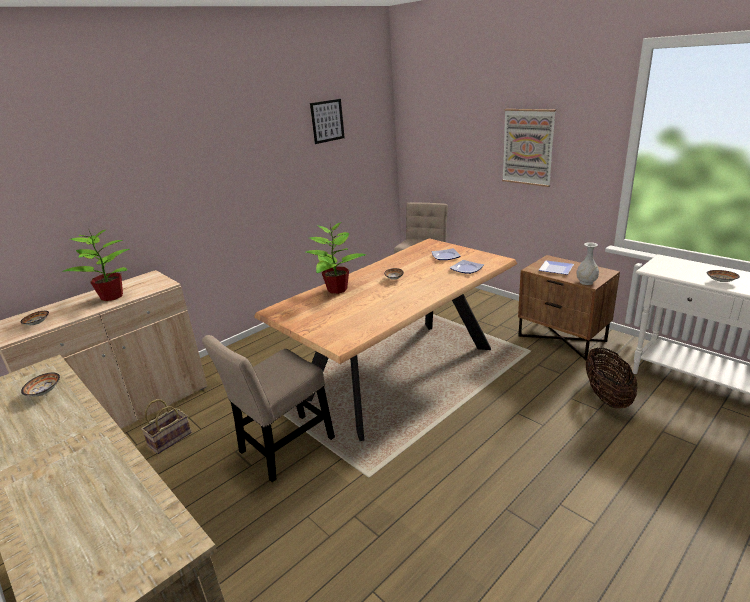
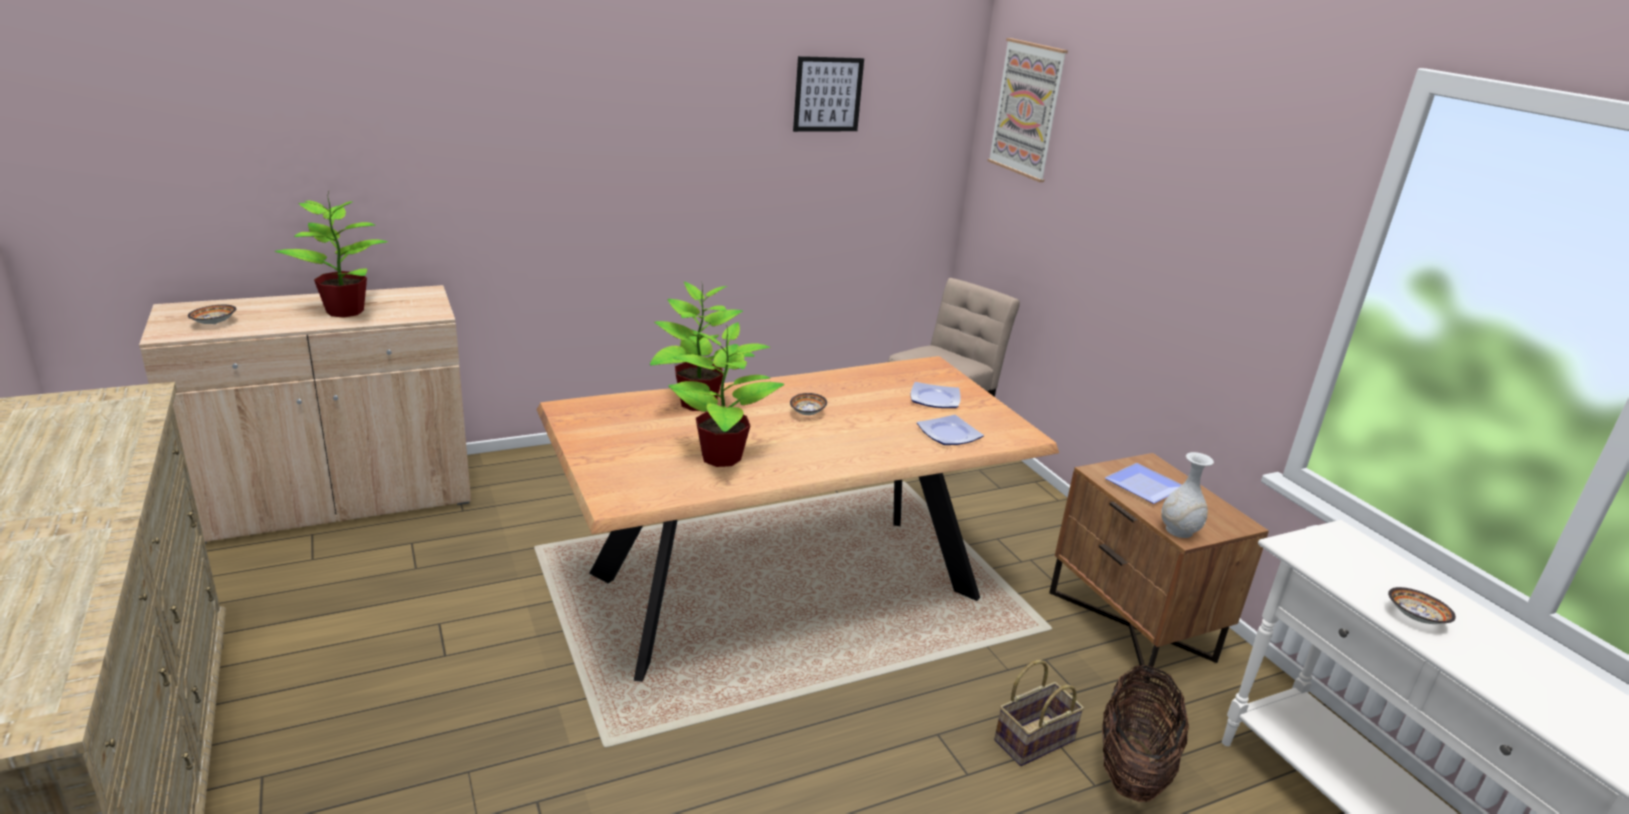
camera: 15 degrees right, 0 degrees up
(43, 393) = (101, 434): bowl -> none
(170, 438) = (364, 567): basket -> basket (1034, 738)
(283, 448) = (510, 646): beige chair -> none
(372, 309) = (720, 457): none -> potted plant
(528, 147) = (1175, 231): picture -> picture (1027, 109)

